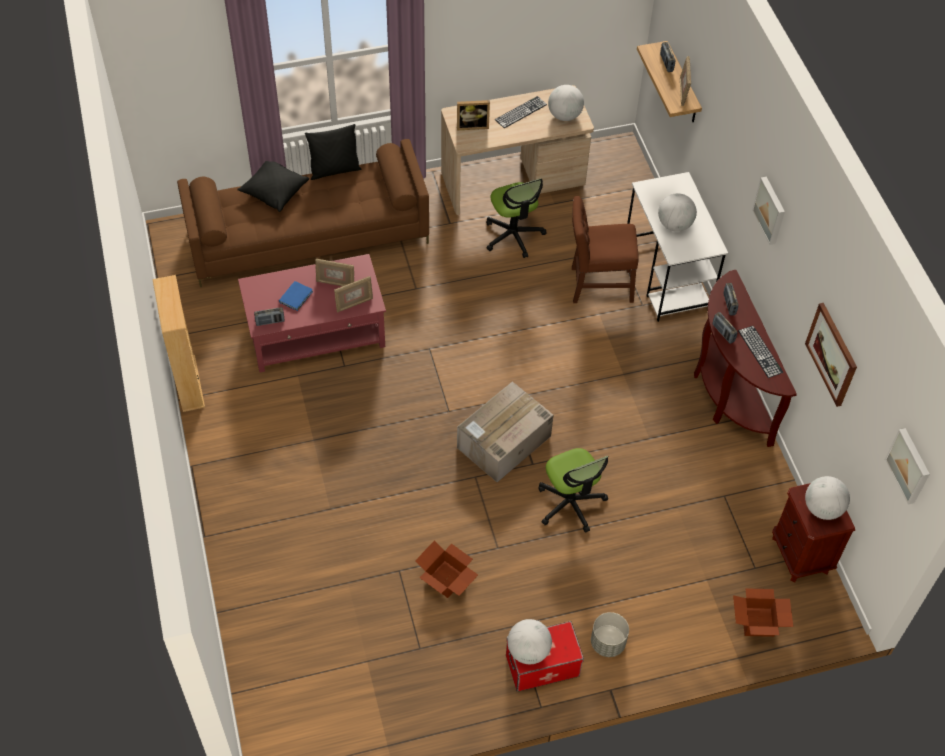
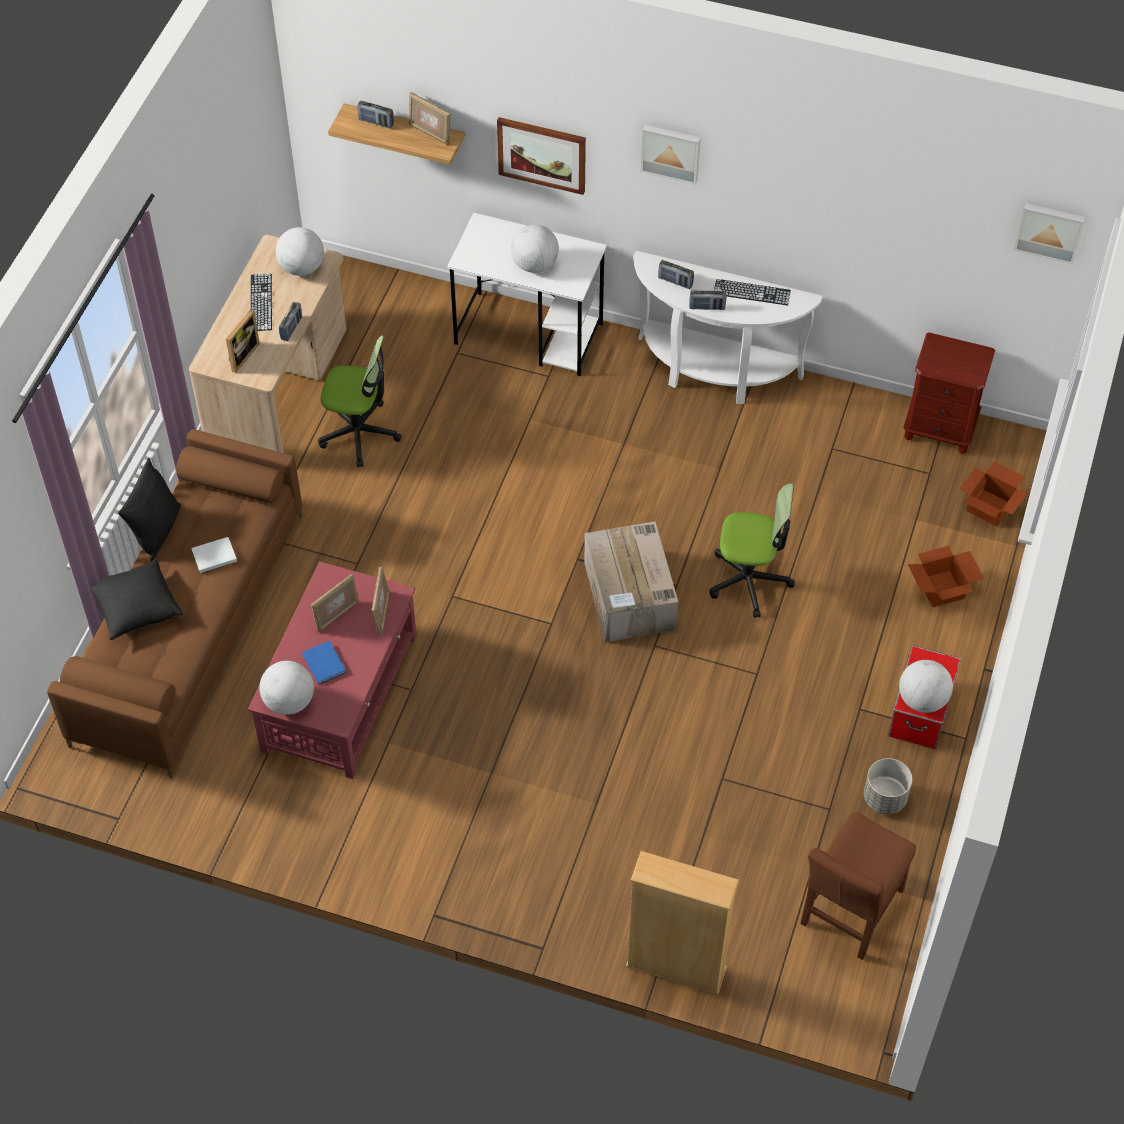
camera: 55 degrees left, 0 degrees up
(188, 383) = (311, 861): beige bookcase -> beige bookcase (676, 967)
(270, 322) = (340, 707): radio -> radio (291, 328)
(336, 204) = (213, 556): none -> white book
(446, 580) = (764, 741): cardboard box -> cardboard box (942, 589)
(597, 285) = (491, 398): brown chair -> brown chair (850, 912)
(607, 643) = (931, 641): grey planter -> grey planter (885, 798)
(727, 393) = (714, 372): brown console table -> white console table
(822, 509) = (957, 358): globe -> globe (289, 701)
(832, 354) = (863, 218): picture -> picture (542, 154)

